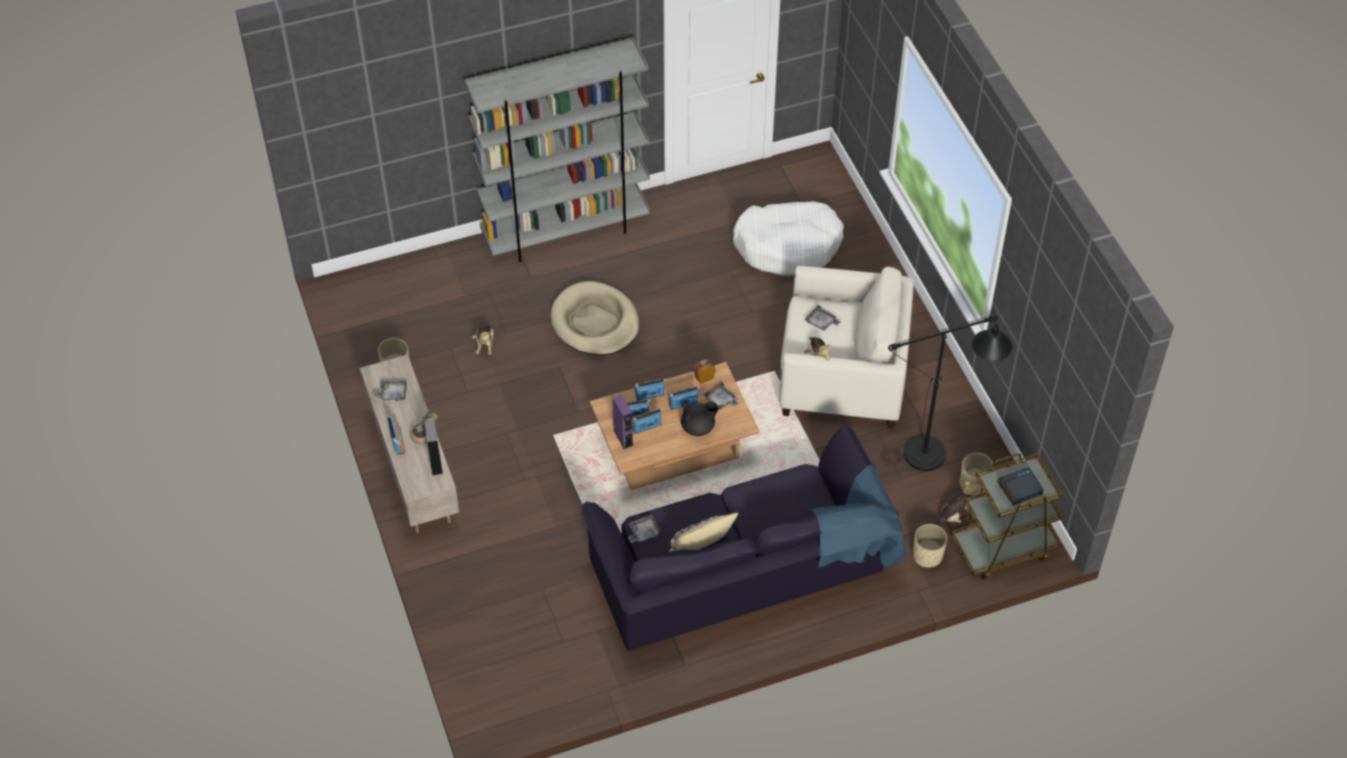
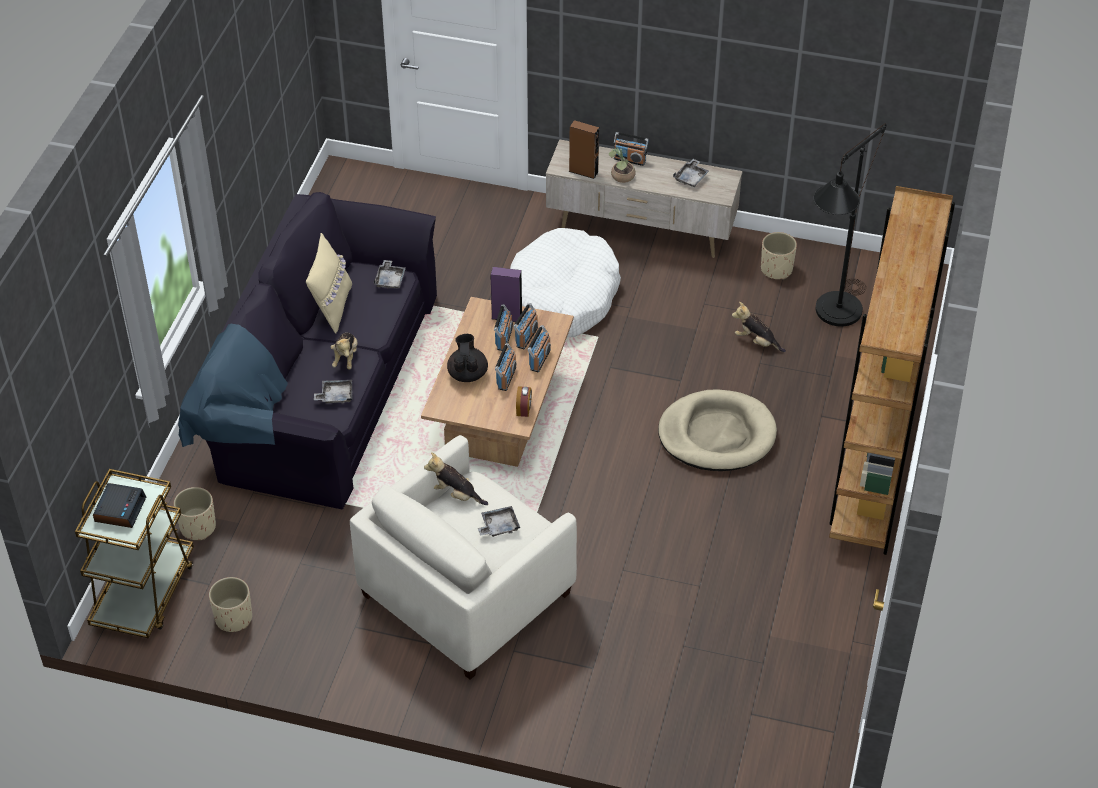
camera: 125 degrees right, 5 degrees down
(436, 463) = (583, 172): grey speaker -> brown speaker
(566, 231) = (871, 476): grey bookcase -> brown bookcase
(698, 427) = (467, 373): black teapot -> black teapot turned 150 degrees clockwise
(721, 401) = (483, 406): grey tray -> grey tray (335, 396)
(788, 245) = (695, 660): white dog bed -> white dog bed (562, 297)
(937, 453) = (299, 612): black floor lamp -> black floor lamp (832, 318)
(955, 516) = (216, 578): plush toy -> plush toy (346, 358)

